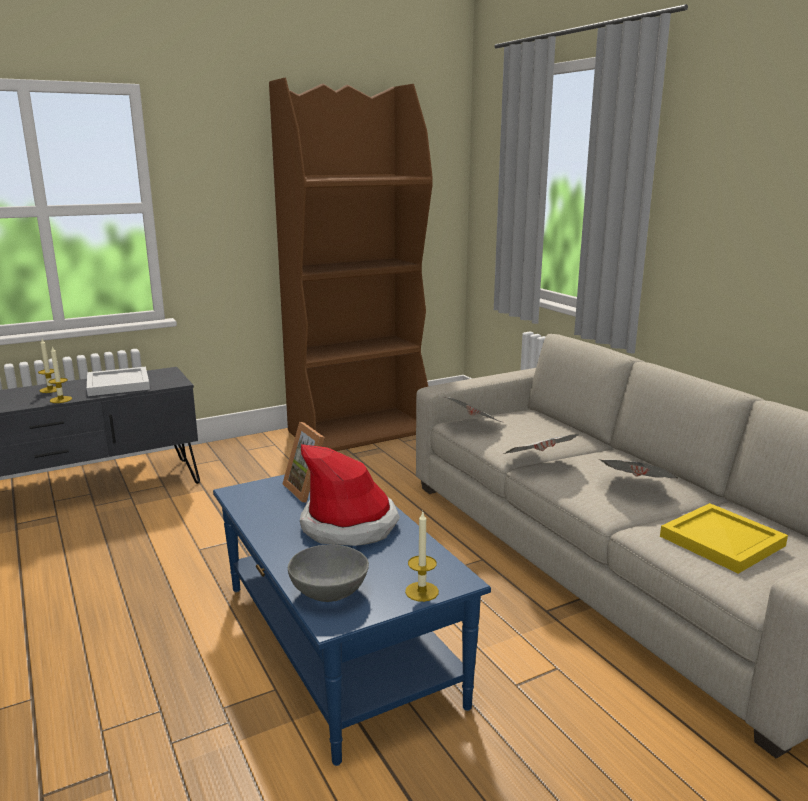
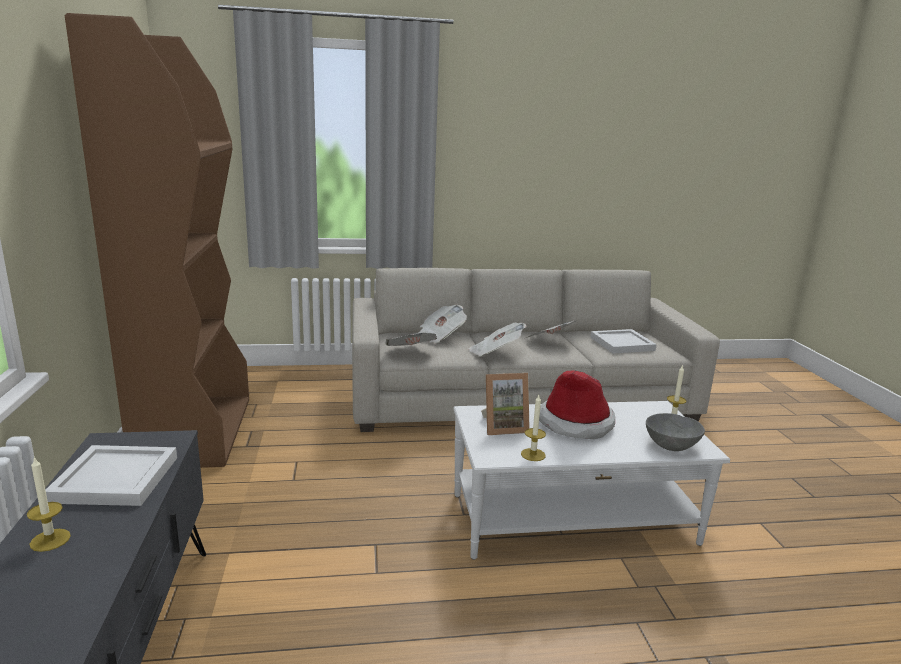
camera: 70 degrees left, 0 degrees up
(61, 399) = (127, 529): candle -> candle (533, 454)
(339, 643) = (573, 519): blue coffee table -> white coffee table
(547, 429) = (439, 337): none -> newspaper
(721, 540) = (621, 343): yellow tray -> white tray

